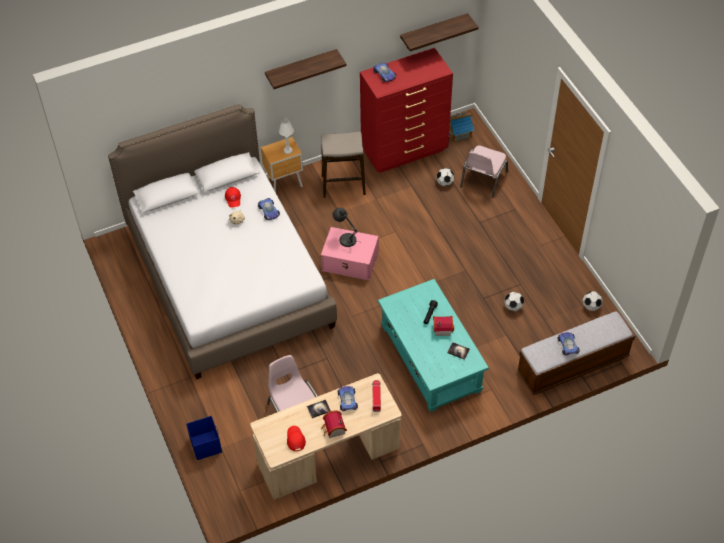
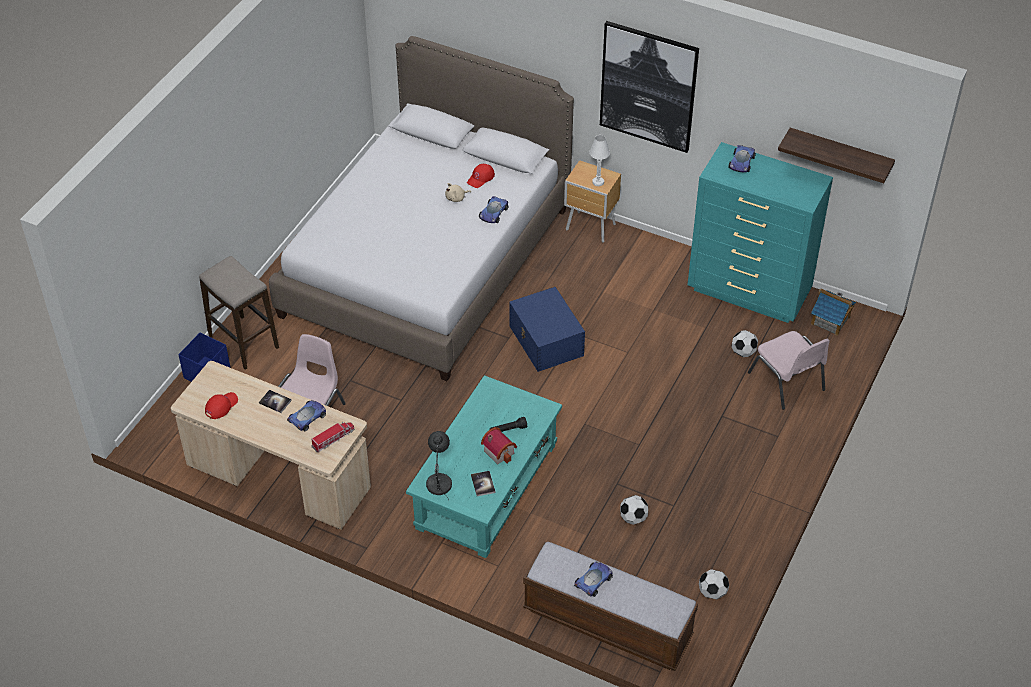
camera: 50 degrees right, 5 degrees down
(301, 68) = (648, 86): shelf -> picture
(333, 430) = (259, 429): toy house -> none
(343, 185) = (642, 272): stool -> stool (243, 342)
(346, 239) = (551, 308): grey table lamp -> grey table lamp (439, 482)
(350, 261) = (546, 341): pink storage box -> blue storage box
(405, 151) = (749, 292): red dresser -> turquoise dresser
(483, 179) = (787, 382): pink chair -> pink chair turned 105 degrees counterclockwise

